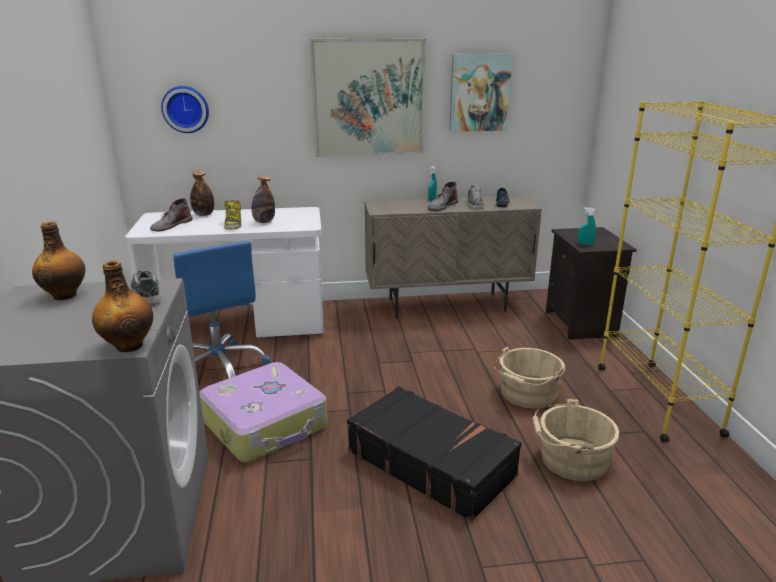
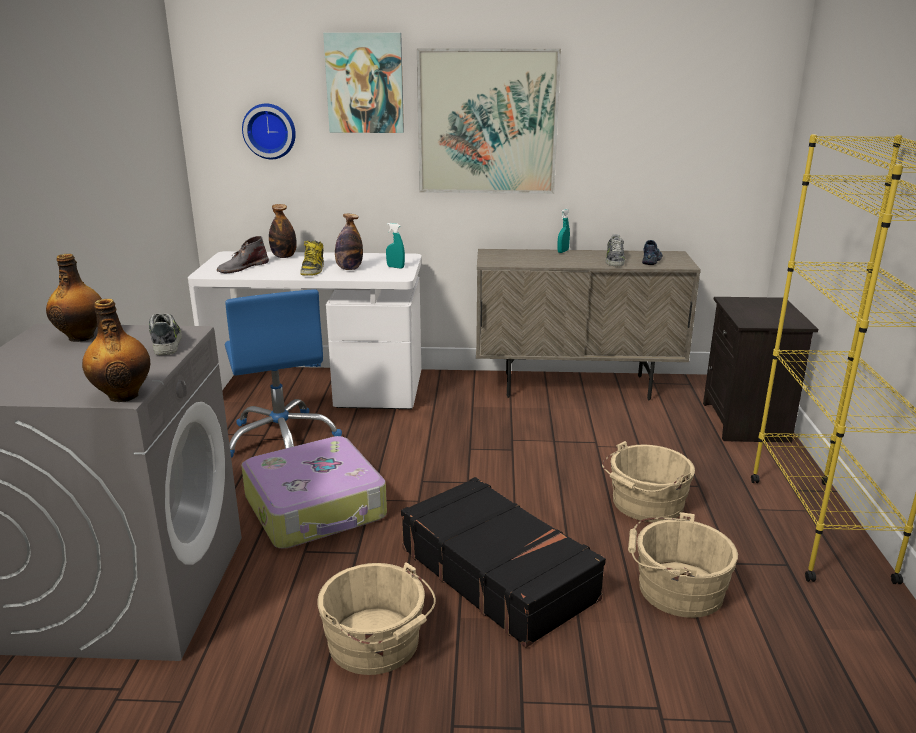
camera: 10 degrees right, 0 degrees up
(351, 535) = (377, 644): none -> beige bucket
(442, 206) = (572, 260): grey boot -> none
(479, 92) = (630, 118): picture -> picture (365, 83)
(585, 244) = (750, 318): turquoise spray bottle -> turquoise spray bottle (395, 267)

